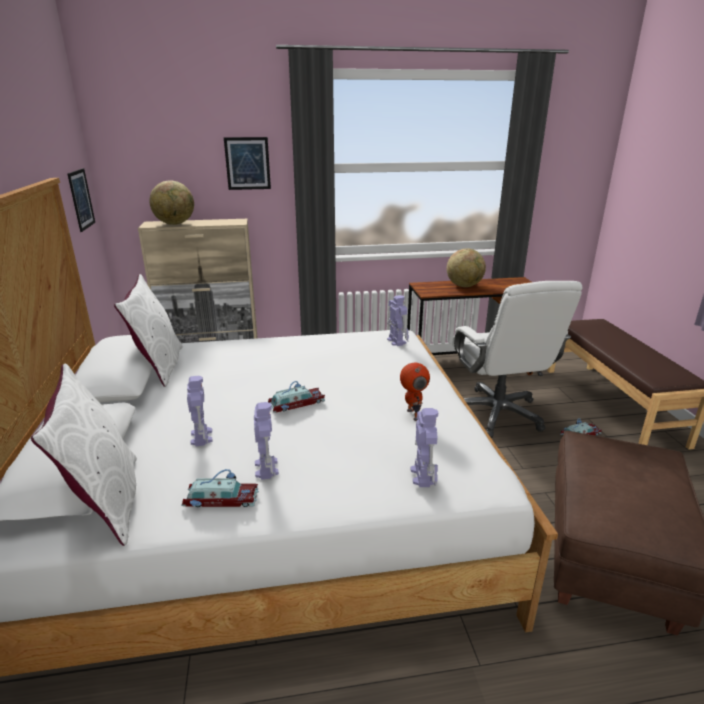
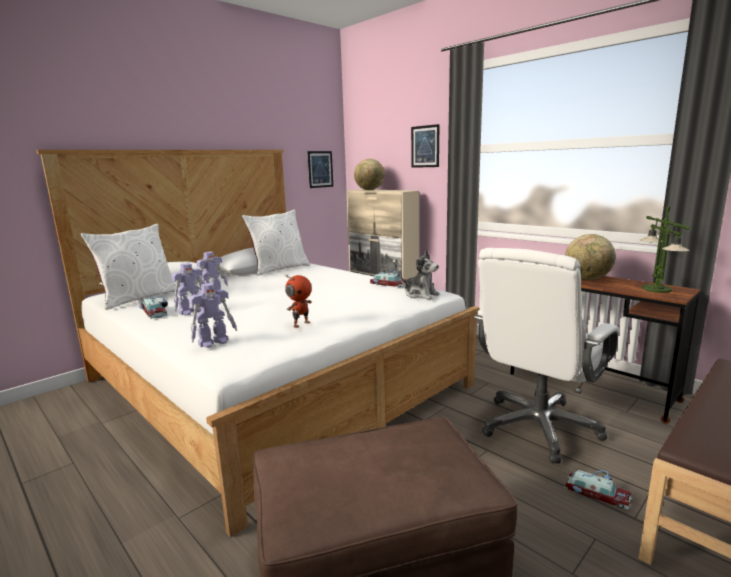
camera: 55 degrees right, 10 degrees down
(295, 403) = (272, 297): toy car -> toy car (389, 284)
(396, 341) = (420, 295): toy robot -> plush toy
(511, 283) = (656, 289): none -> table lamp

